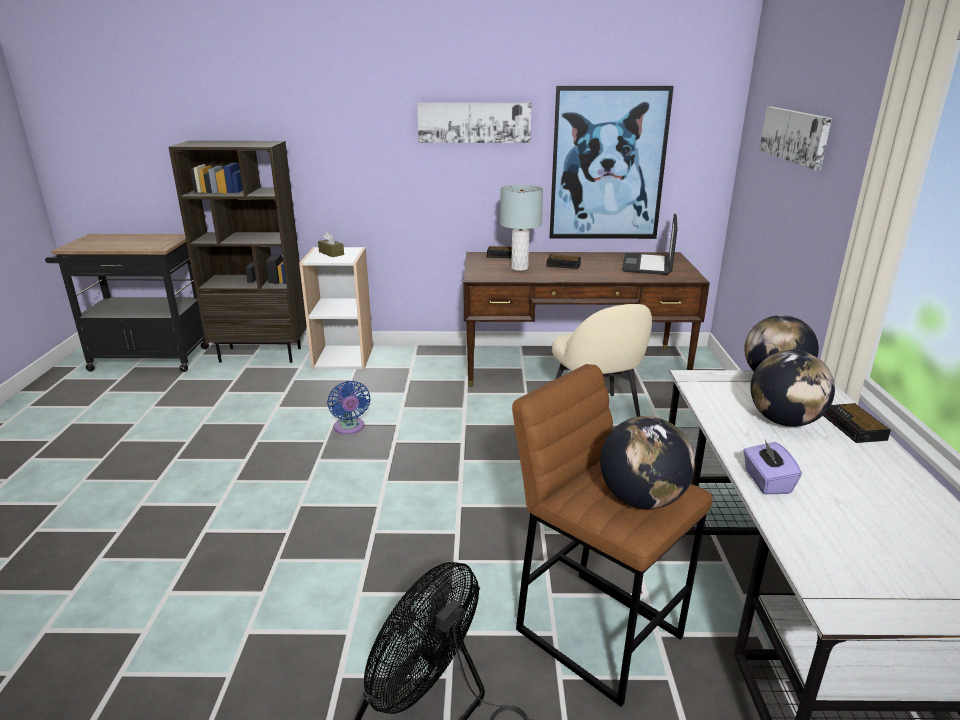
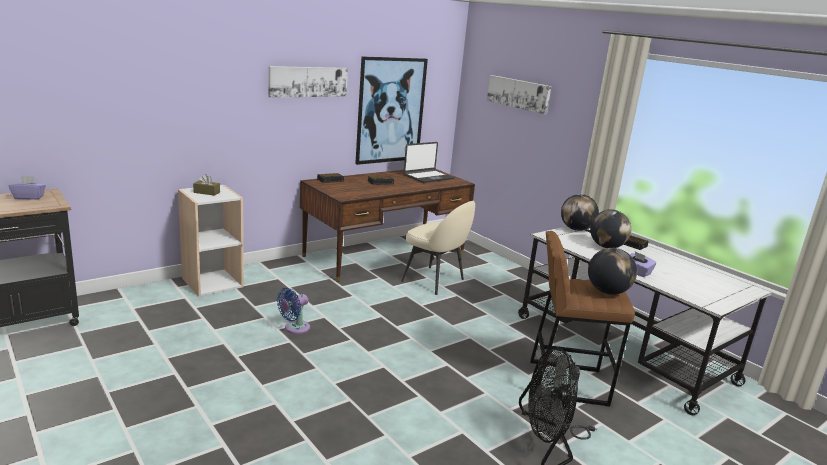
camera: 40 degrees left, 5 degrees down
(155, 239) = (29, 197): none -> purple tissue box
(261, 354) = (132, 295): brown bookcase -> none
(349, 428) = (294, 328): blue fan -> blue fan turned 105 degrees clockwise
(519, 268) = (358, 187): grey table lamp -> none
(648, 265) = (428, 177): laptop -> laptop turned 105 degrees counterclockwise

